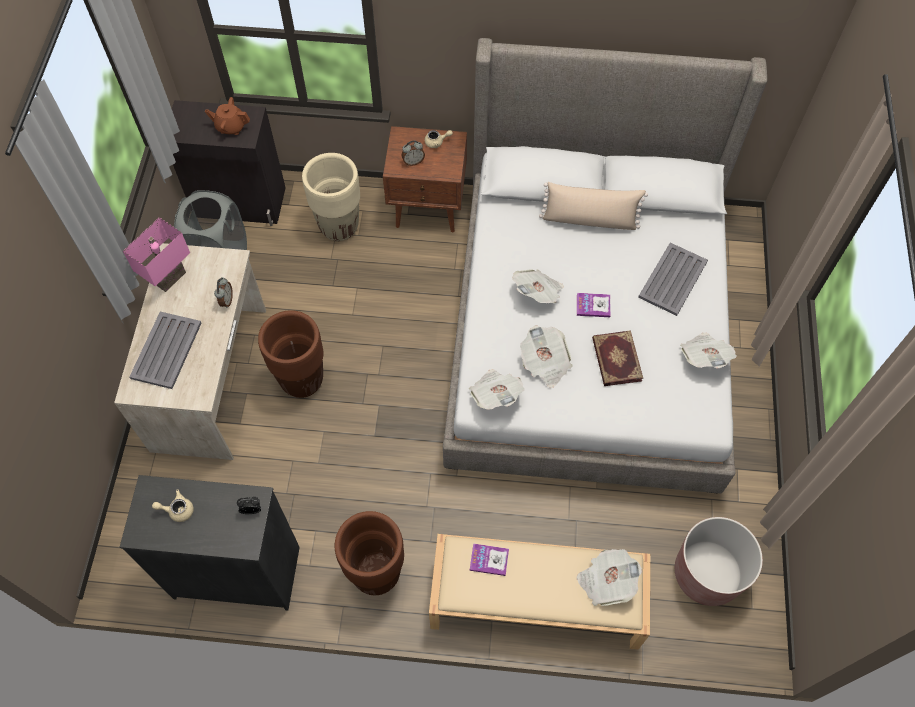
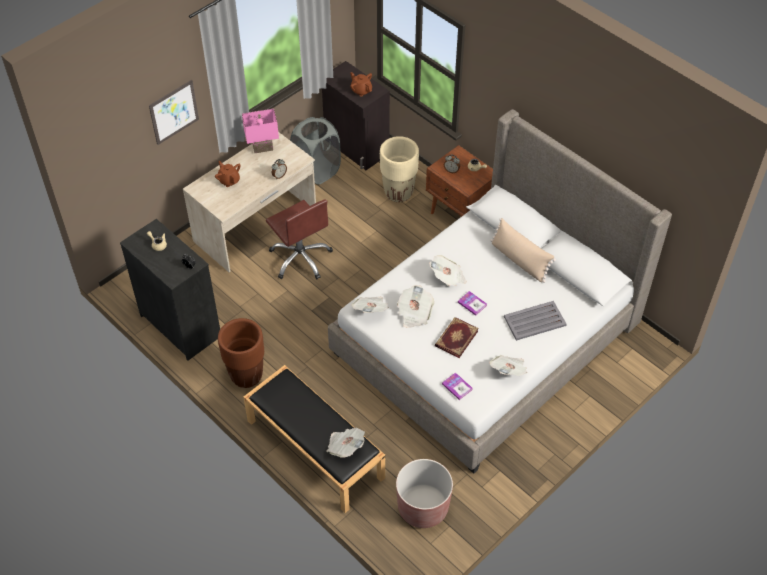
camera: 40 degrees right, 10 degrees down
(47, 311) = (174, 112): none -> picture
(167, 349) = (229, 180): grey tray -> brown teapot
(302, 380) = (301, 258): brown planter -> brown office chair
(489, 560) = (296, 393): book -> book (457, 386)
(534, 601) = (314, 449): beige bench -> black bench

